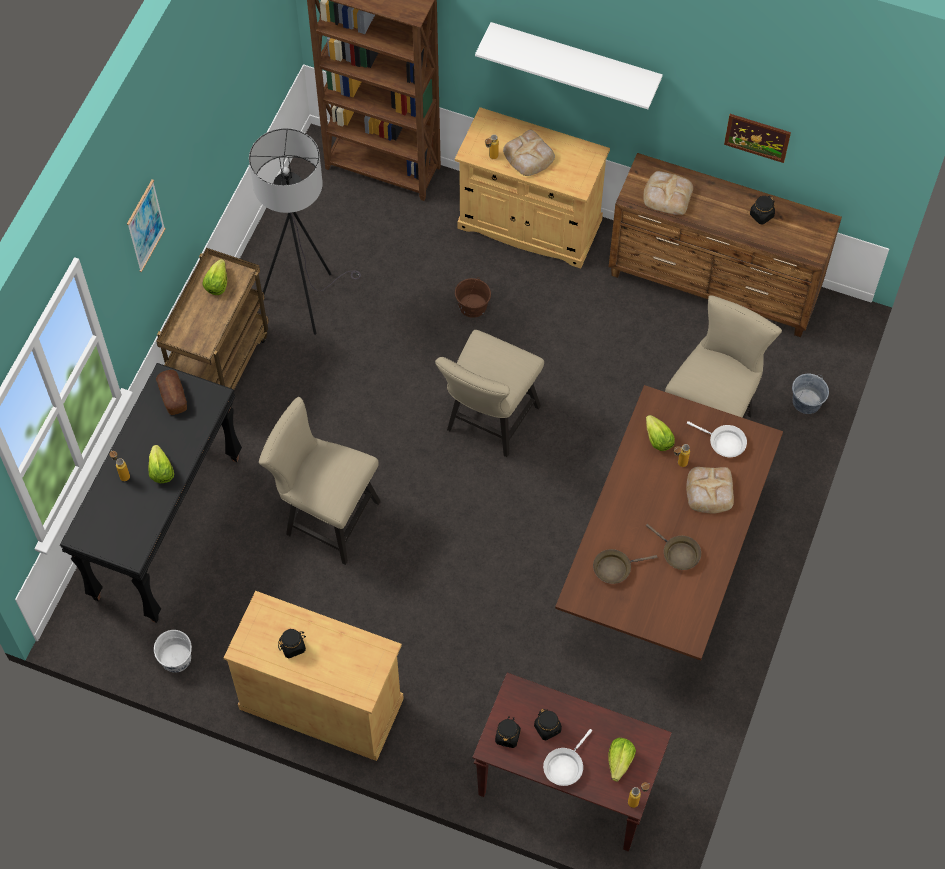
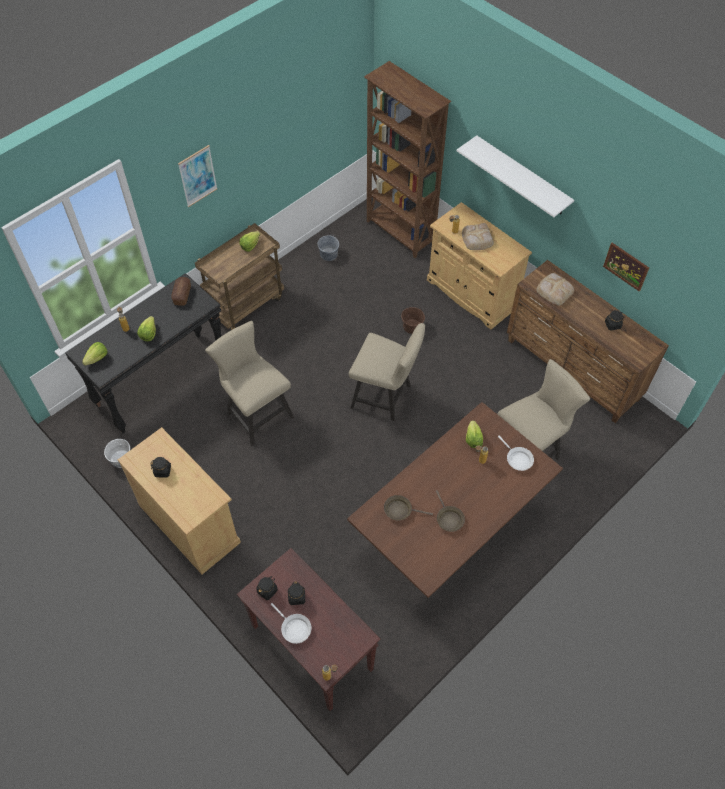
camera: 25 degrees right, 5 degrees down
(306, 297) = (316, 285): grey floor lamp -> none
(489, 423) = (385, 397): beige chair -> beige chair turned 120 degrees counterclockwise
(565, 766) = (294, 628): white frying pan -> white frying pan turned 105 degrees counterclockwise
(619, 761) = (333, 643): lettuce -> lettuce (97, 358)
(709, 491) = (491, 487): bread -> none
(806, 402) = (600, 465): grey bucket -> grey bucket (328, 254)

